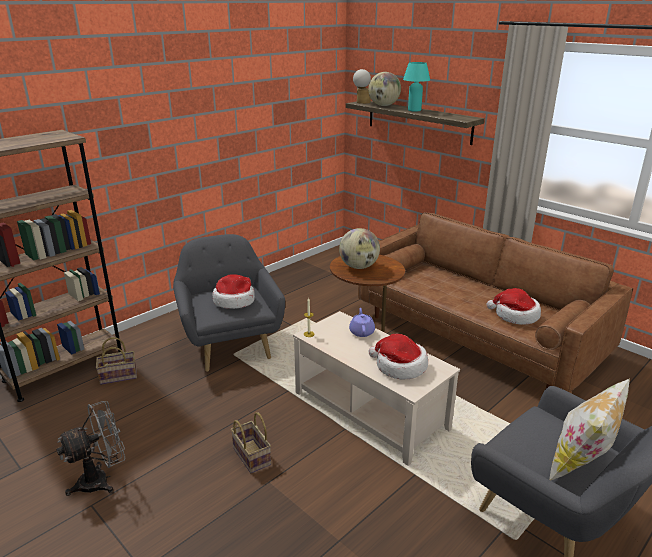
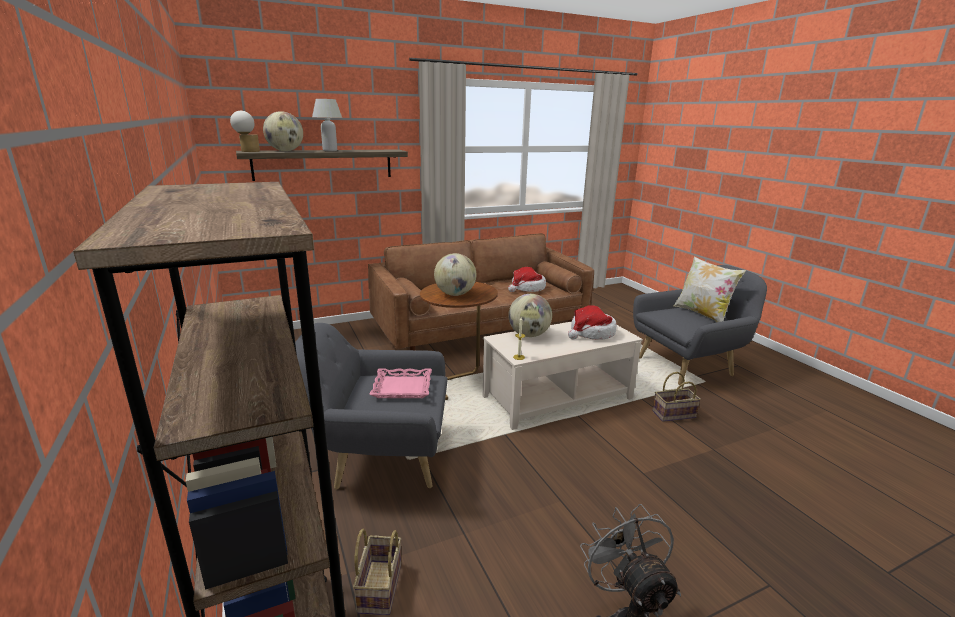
camera: 70 degrees left, 5 degrees down
(234, 300) = (402, 388): hat -> pink tray
(250, 456) = (603, 478): basket -> basket (673, 415)
(361, 332) = (529, 335): purple teapot -> globe
(414, 110) = (330, 150): turquoise table lamp -> white table lamp

